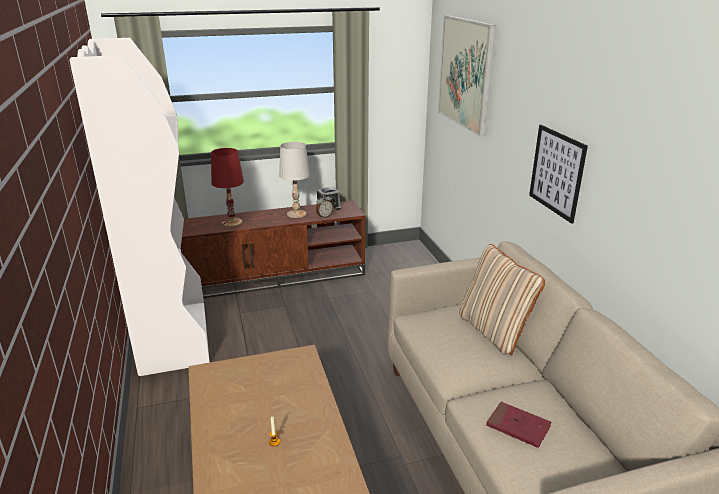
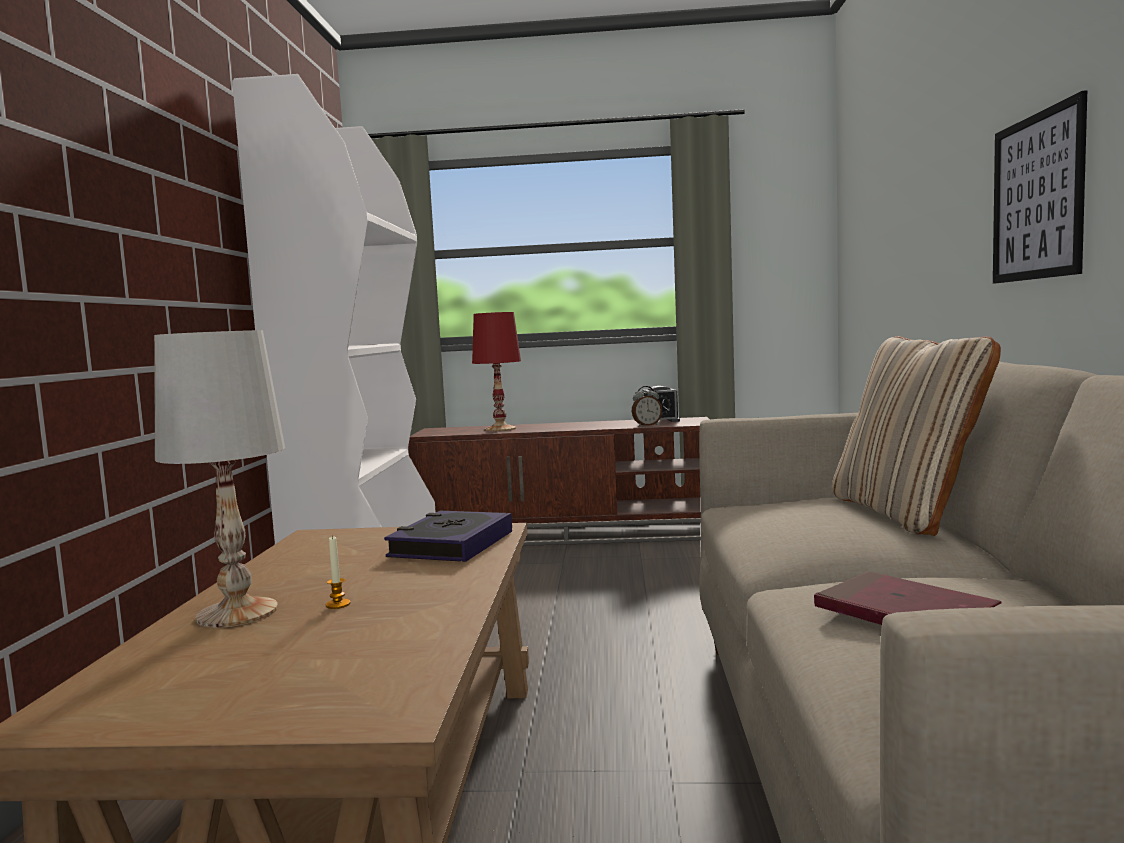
camera: 20 degrees right, 20 degrees down
(290, 375) = (451, 545): none -> book
(296, 214) = (603, 424): white table lamp -> white table lamp (236, 613)
(465, 73) = (881, 163): picture -> none

